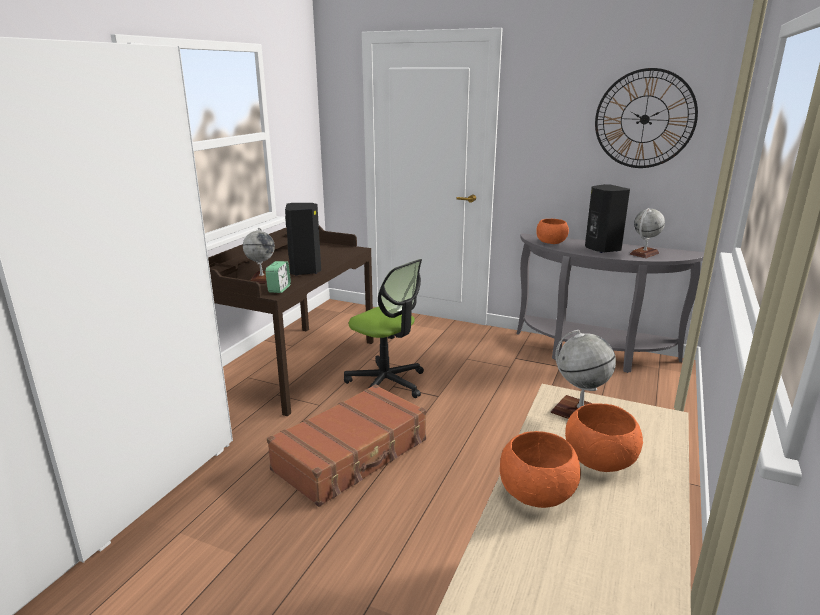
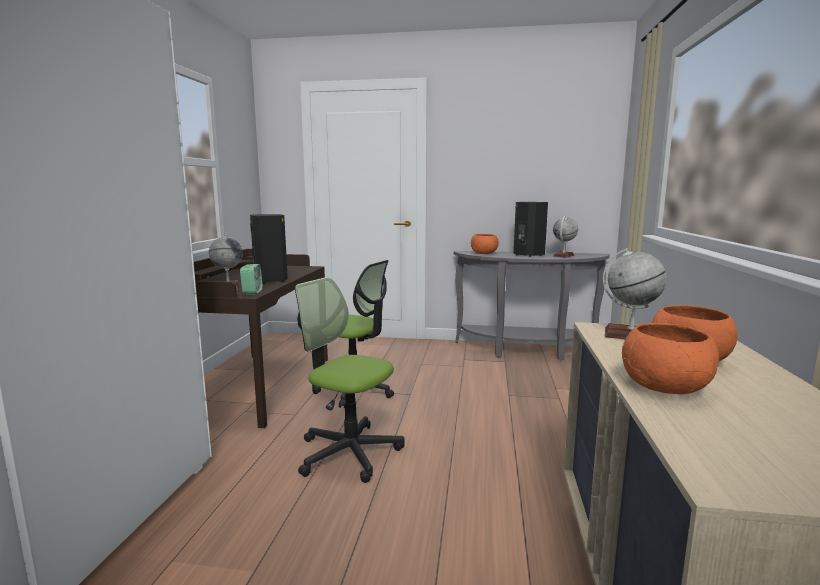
camera: 15 degrees left, 10 degrees down
(352, 455) = (349, 452): brown suitcase -> office chair
(644, 119) = (549, 149): wall clock -> none

